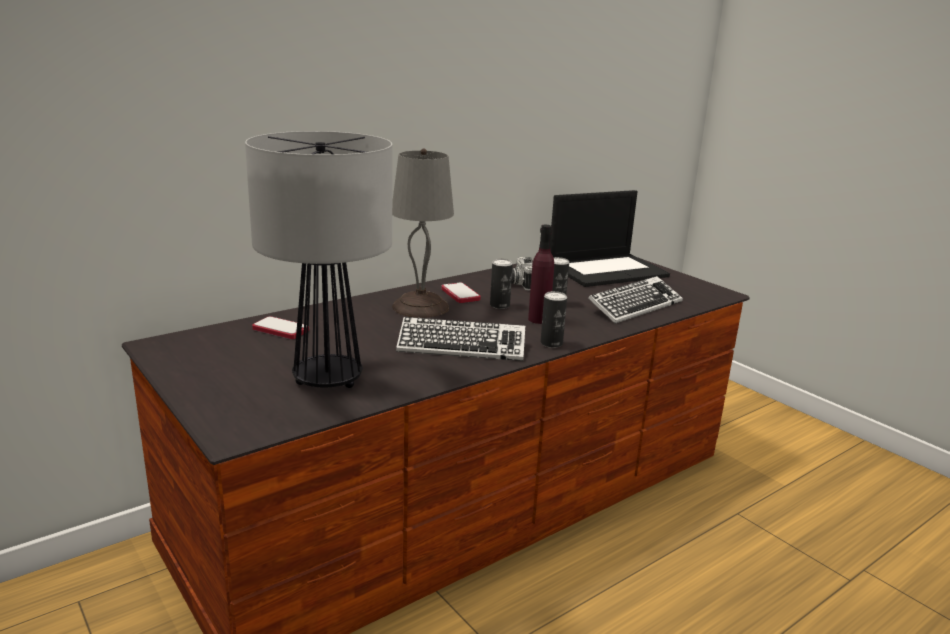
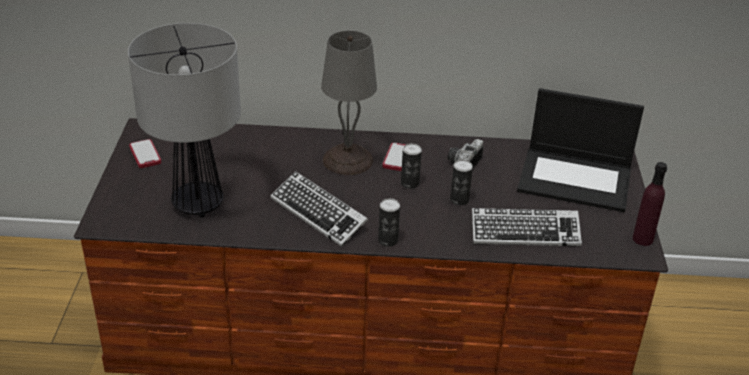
camera: 40 degrees right, 15 degrees up
(280, 329) = (226, 144): phone -> phone (145, 155)
(538, 319) = (417, 212): purple bottle -> purple bottle (642, 239)

